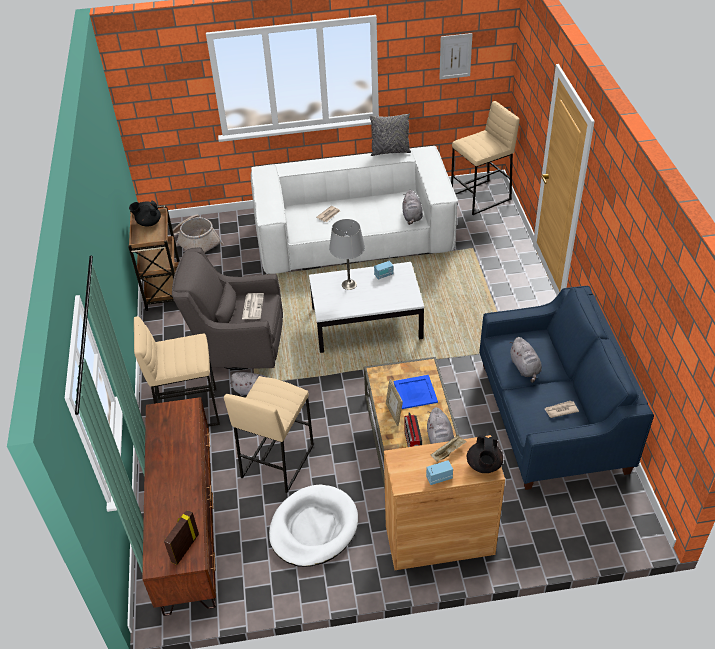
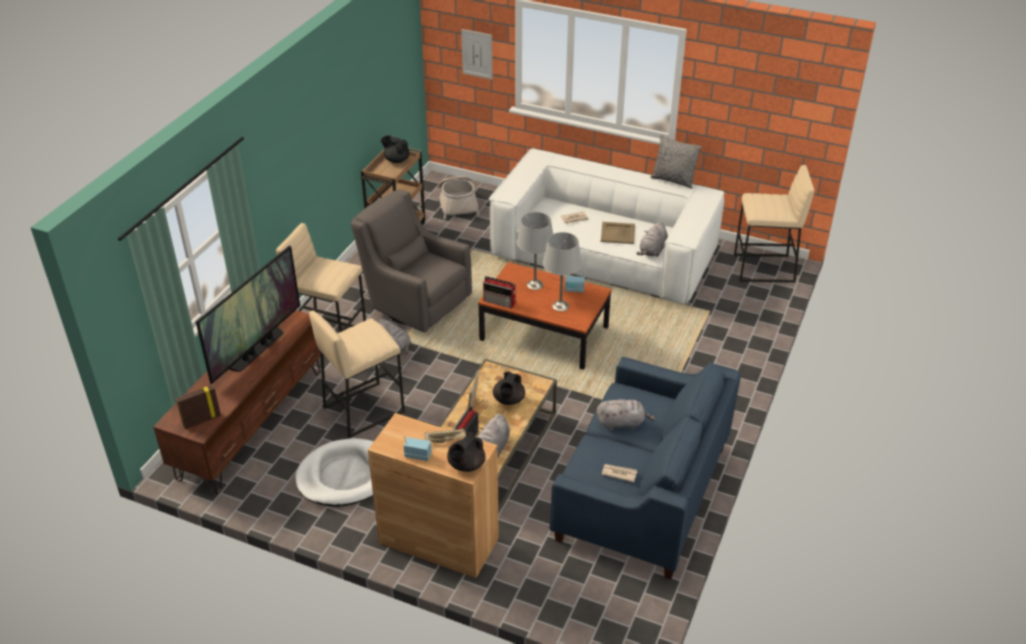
camera: 30 degrees right, 5 degrees down
(173, 455) = (256, 349): none -> television
(252, 306) = (432, 266): newspaper -> none
(335, 312) = (500, 302): none -> radio
(366, 322) = (544, 333): white coffee table -> brown coffee table
(373, 213) = (617, 233): none -> beige tray
(385, 294) = (560, 306): none -> grey table lamp
(415, 392) = (508, 400): blue tray -> black teapot
(455, 56) = (766, 100): picture -> picture (477, 54)
(525, 368) = (622, 423): grey plush toy -> grey plush toy turned 105 degrees counterclockwise

